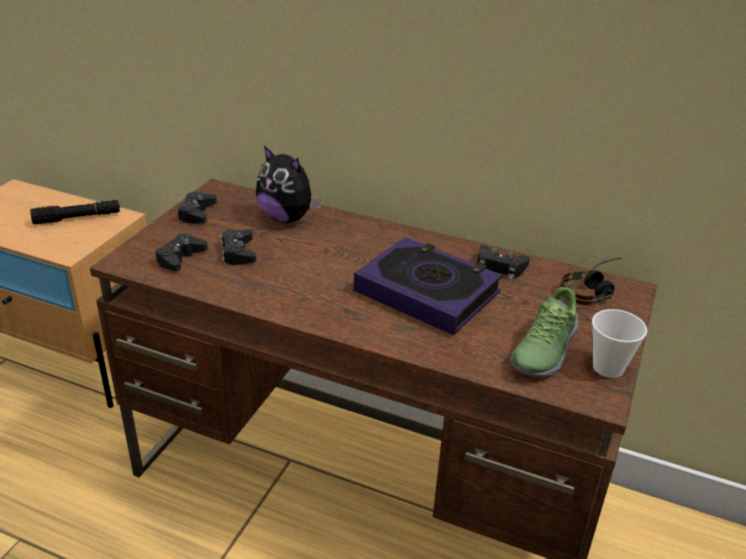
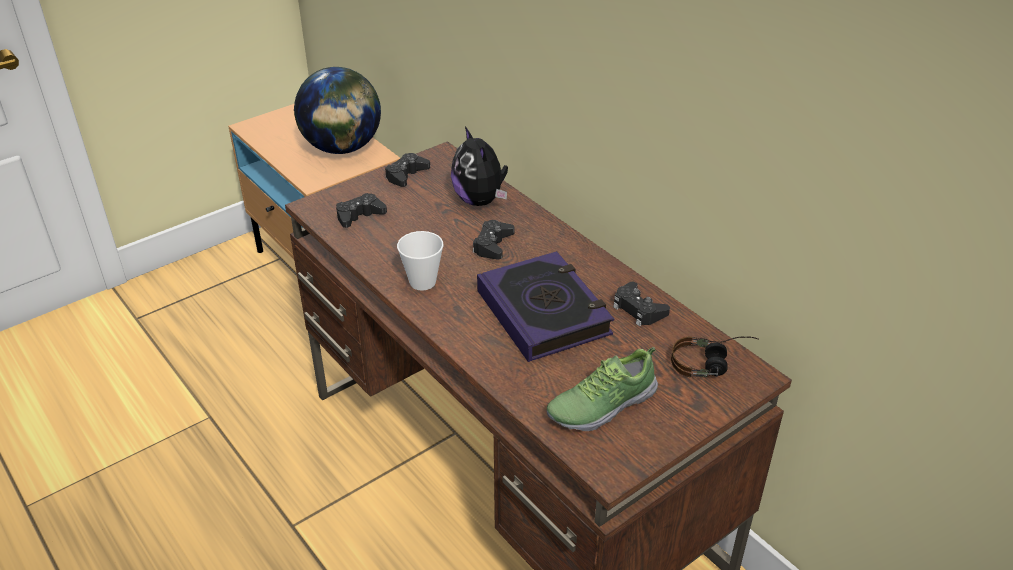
camera: 30 degrees right, 5 degrees up
(77, 218) = (342, 148): black flashlight -> globe
(238, 253) = (410, 224): black game controller -> black game controller (493, 245)
(608, 368) = (647, 444): cup -> cup (422, 282)

